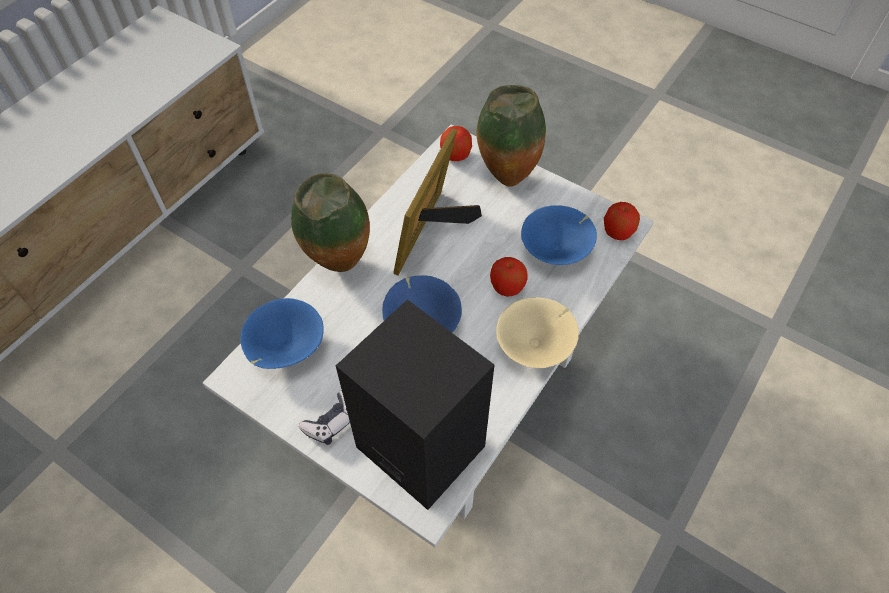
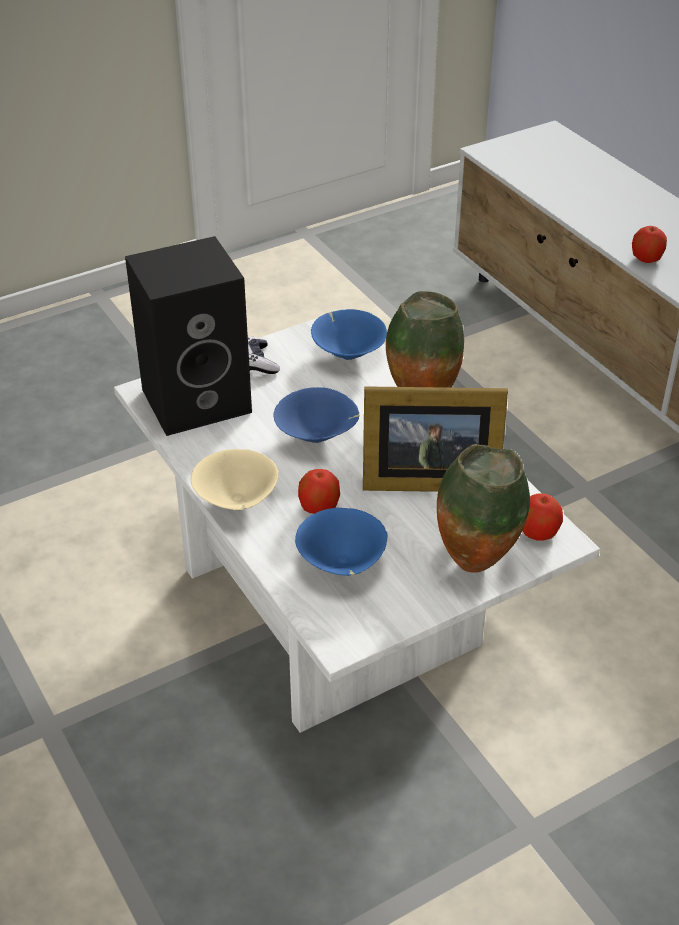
camera: 115 degrees right, 15 degrees down
(433, 233) = (425, 478): picture frame -> picture frame turned 135 degrees clockwise
(617, 232) = (333, 629): apple -> apple (646, 259)

